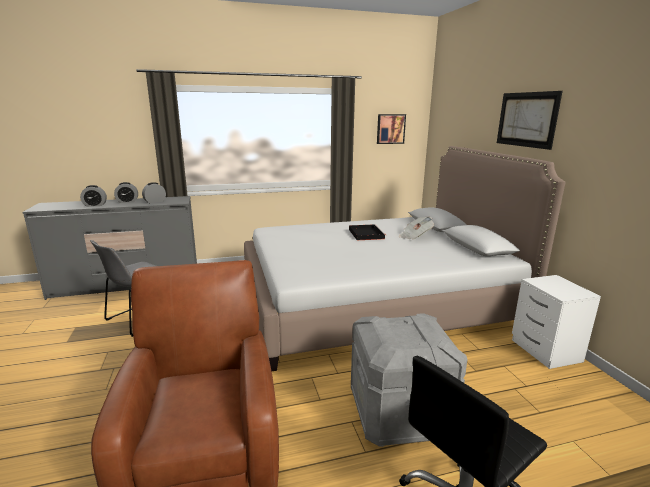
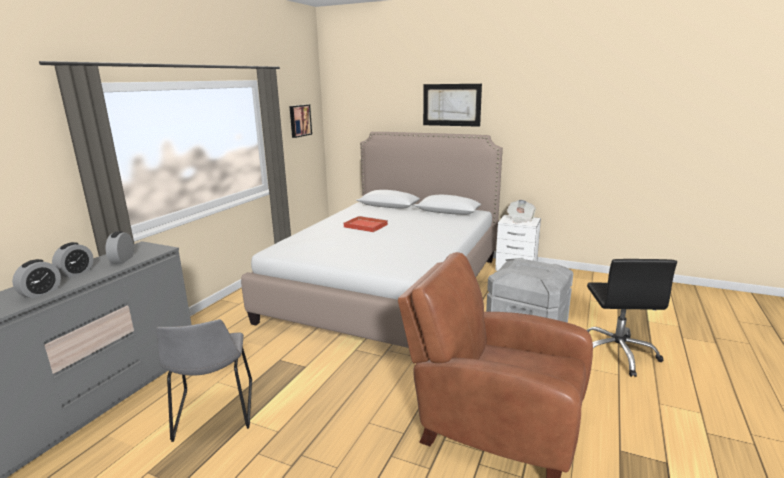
camera: 50 degrees left, 0 degrees up
(366, 234) = (365, 226): black tray -> red tray
(415, 236) = (399, 216): newspaper -> newspaper (520, 219)

